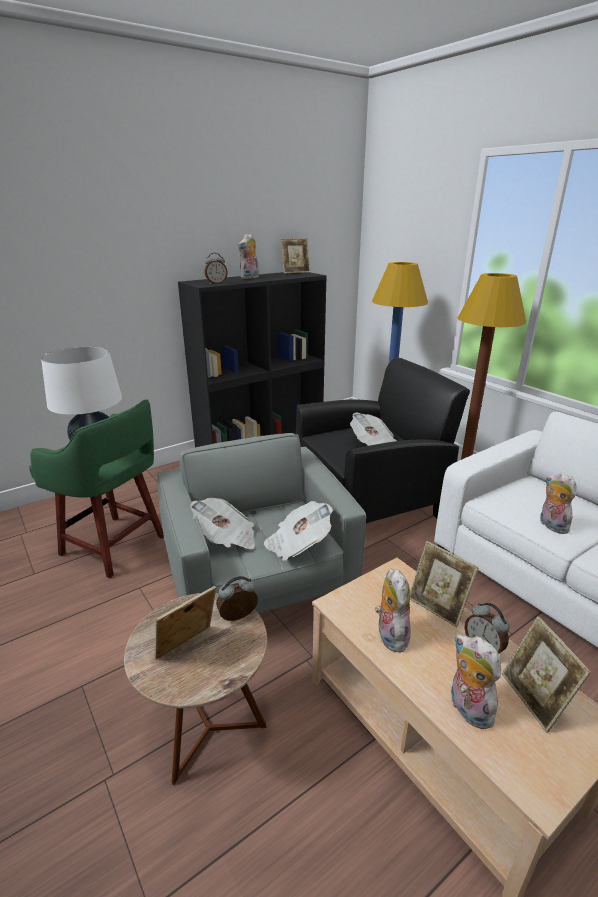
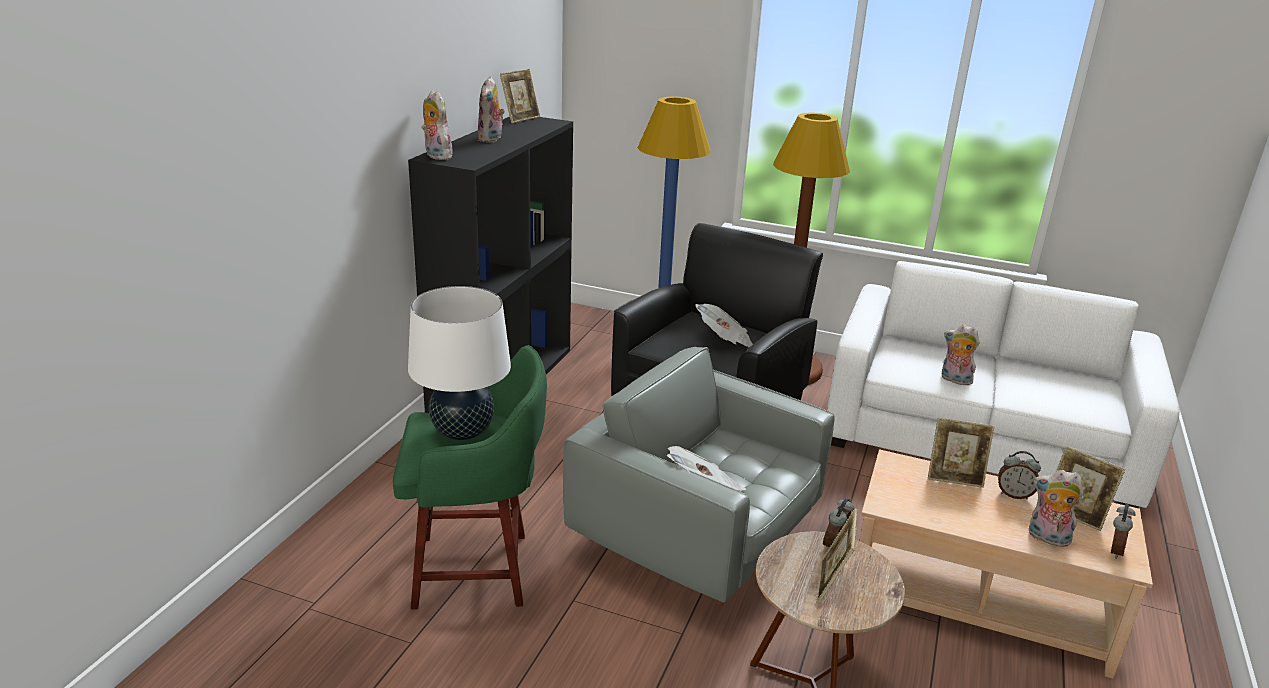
camera: 35 degrees left, 0 degrees up
(216, 283) = (477, 158): alarm clock -> alarm clock (1113, 550)
(297, 544) = (779, 469): newspaper -> none
(390, 635) = (948, 512): plush toy -> plush toy (436, 156)

